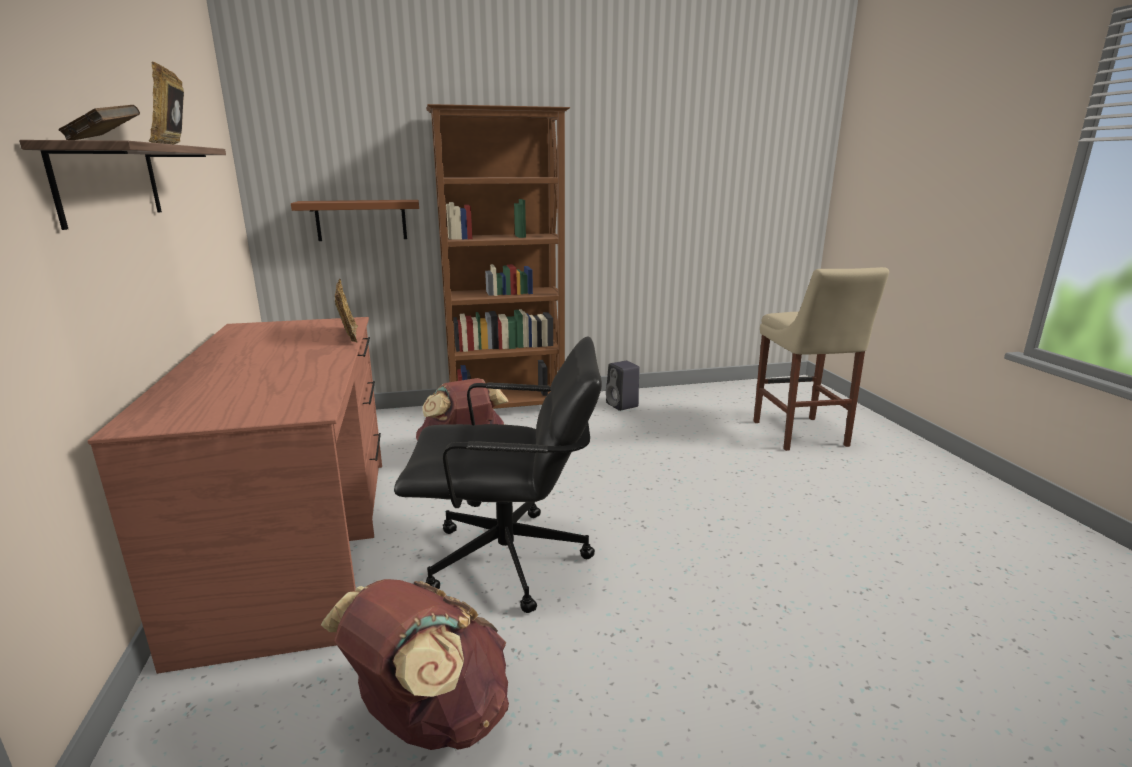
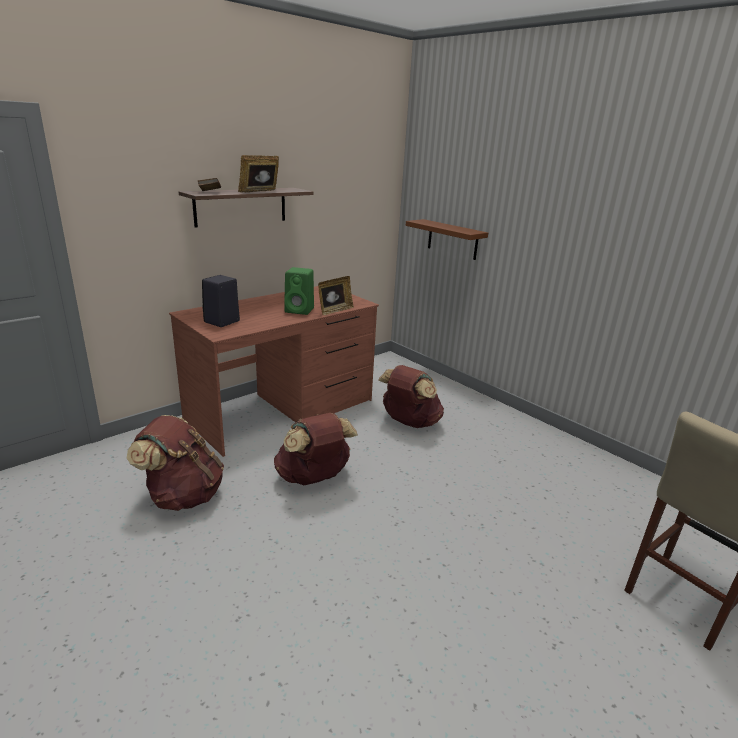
camera: 60 degrees right, 5 degrees up
(308, 351) = (300, 310): none -> green speaker
(508, 408) = (499, 414): brown bookcase -> none
(509, 560) = (313, 478): black office chair -> brown backpack
(623, 405) = (581, 463): black speaker -> black speaker (221, 322)

